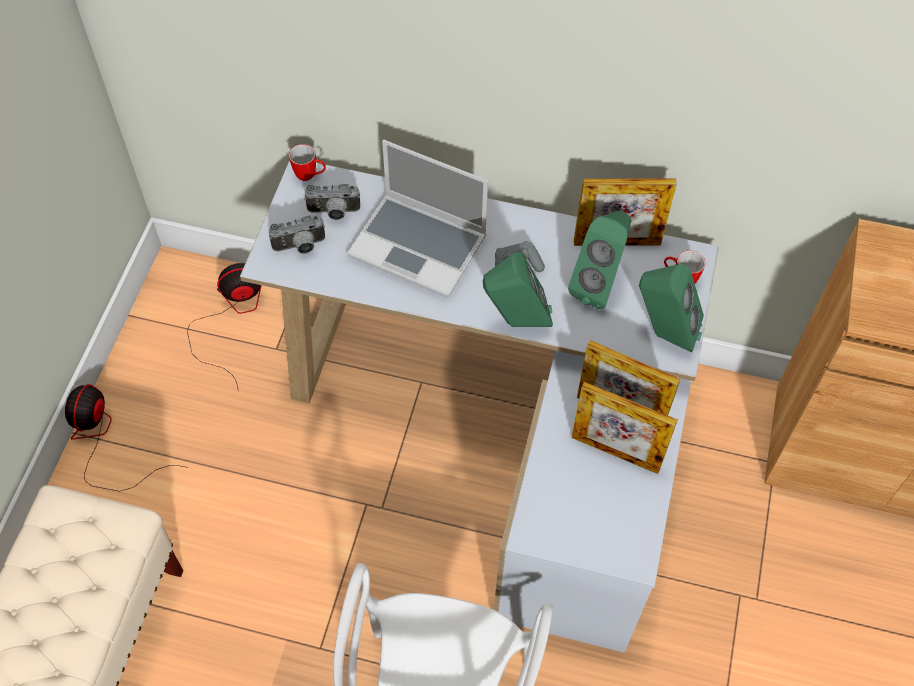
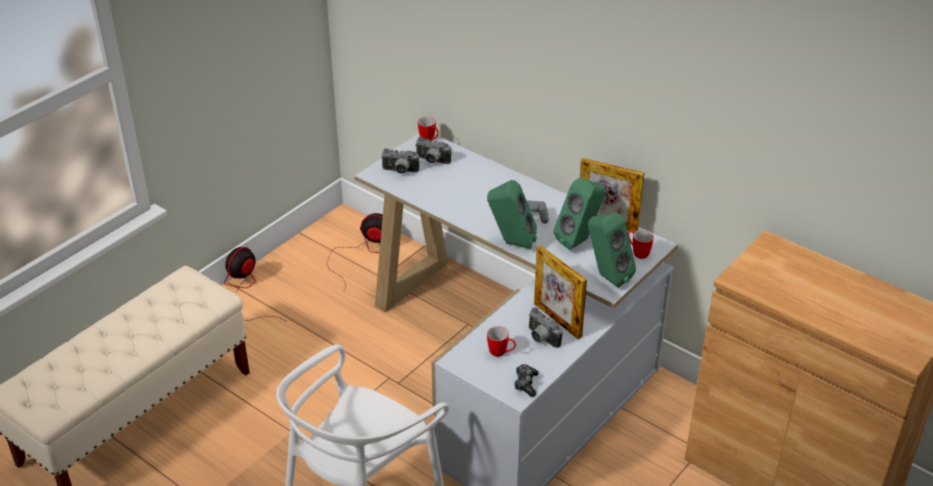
camera: 25 degrees right, 20 degrees down
(420, 246) = (475, 191): laptop -> none
(580, 497) = (501, 353): none -> mug
(615, 452) = (541, 338): picture frame -> camera
(636, 536) = (526, 384): none -> game controller

